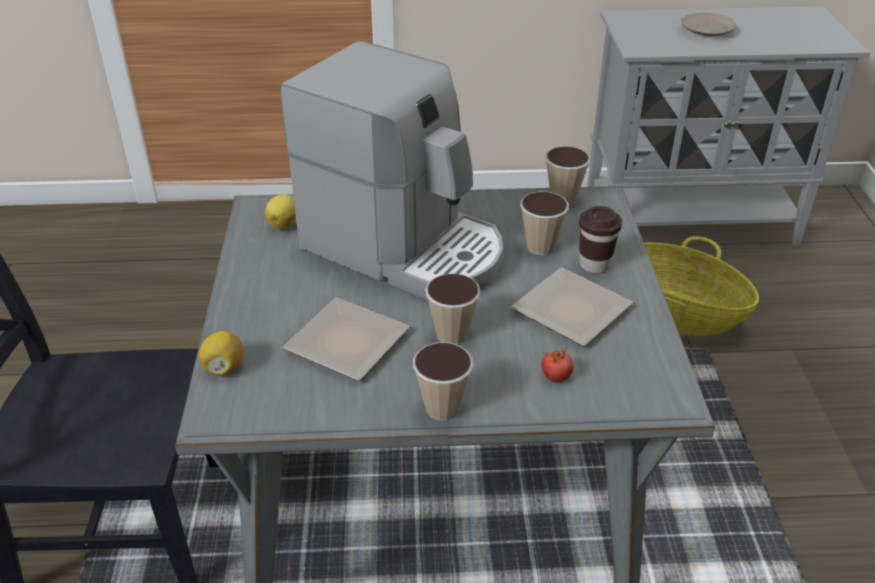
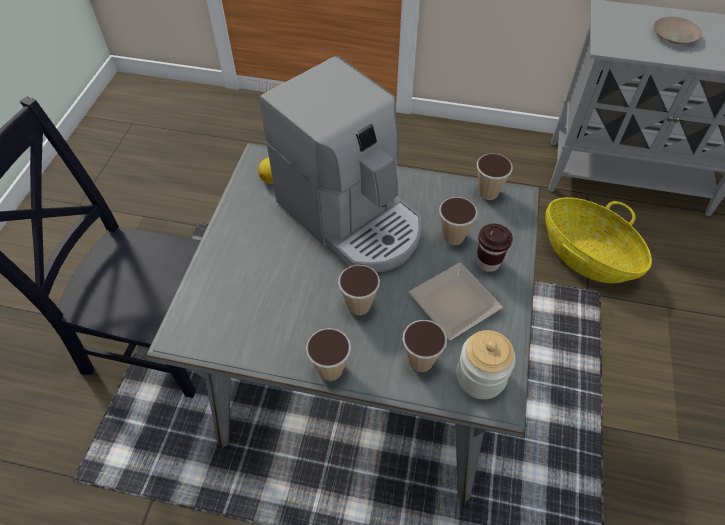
camera: 15 degrees right, 15 degrees up
(224, 367) = (194, 298): lemon -> none
(346, 340) = (283, 293): plate -> none
(556, 376) = (421, 360): tomato -> cup
(637, 378) = (480, 377): none -> jar

